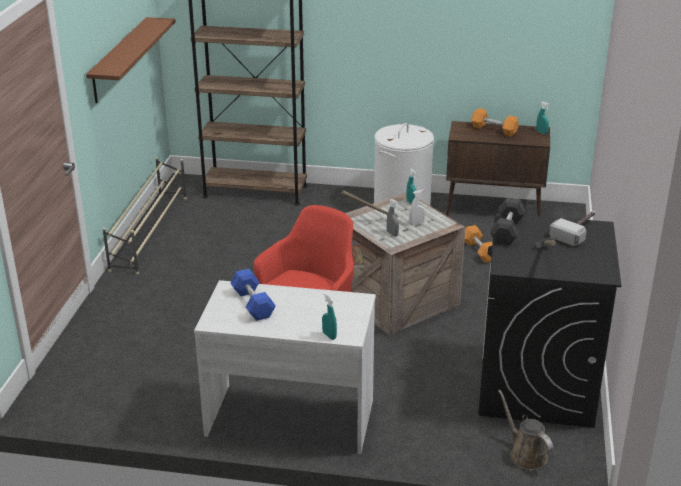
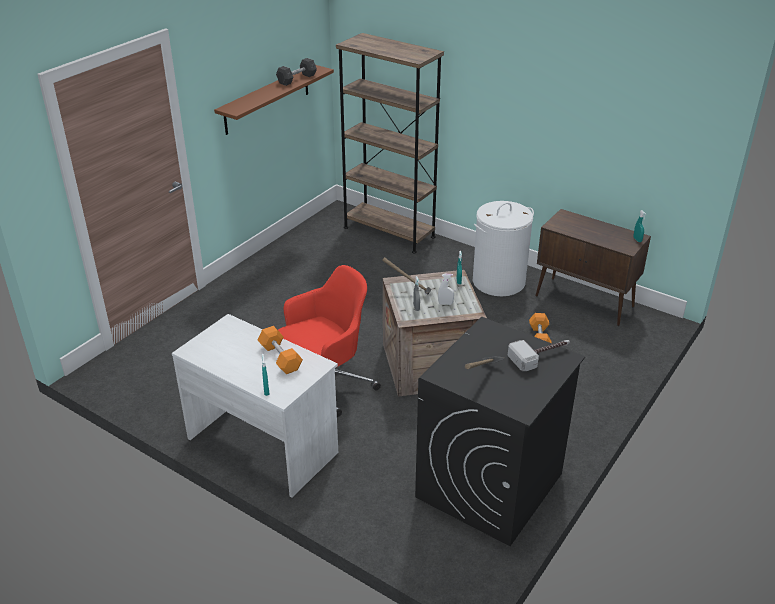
camera: 25 degrees right, 5 degrees up
(150, 232) = (281, 248): beige shoe rack -> none
(253, 304) = (234, 343): blue dumbbell -> none
(494, 130) = (593, 226): orange dumbbell -> orange dumbbell (280, 358)
(507, 230) = (474, 337): grey dumbbell -> grey dumbbell (297, 79)
(525, 454) = (427, 549): brown watering can -> none

